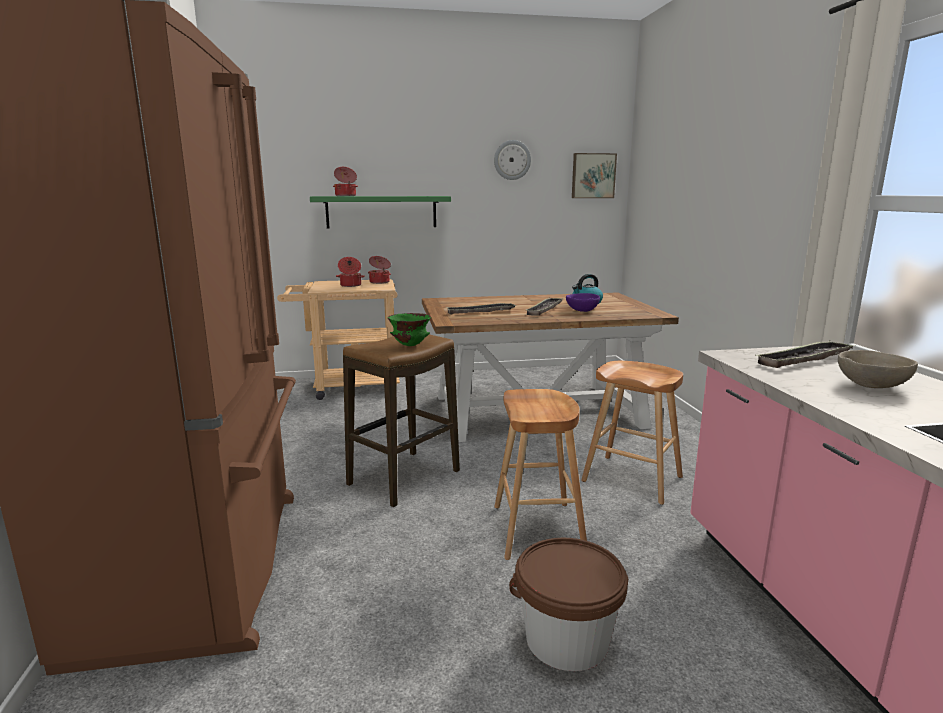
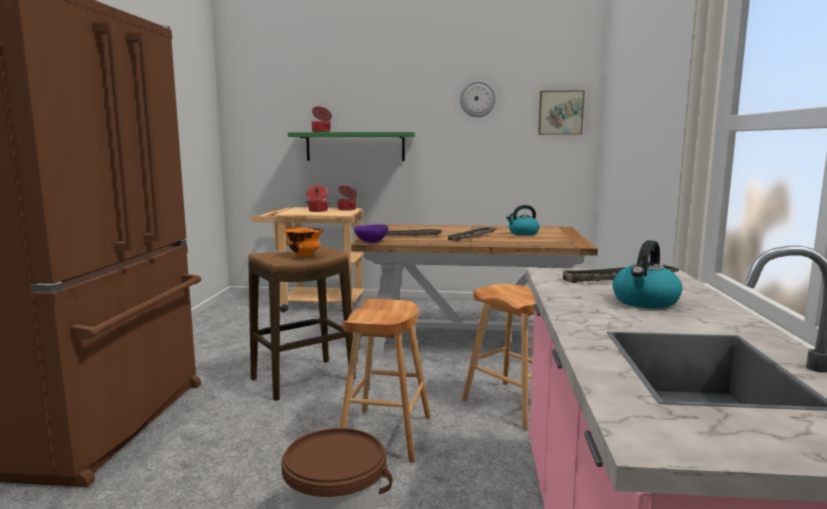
camera: 15 degrees right, 5 degrees down
(410, 345) = (304, 256): green bowl -> orange bowl
(581, 310) = (507, 239): purple bowl -> purple bowl (371, 241)
(871, 385) = (645, 302): beige bowl -> kettle

